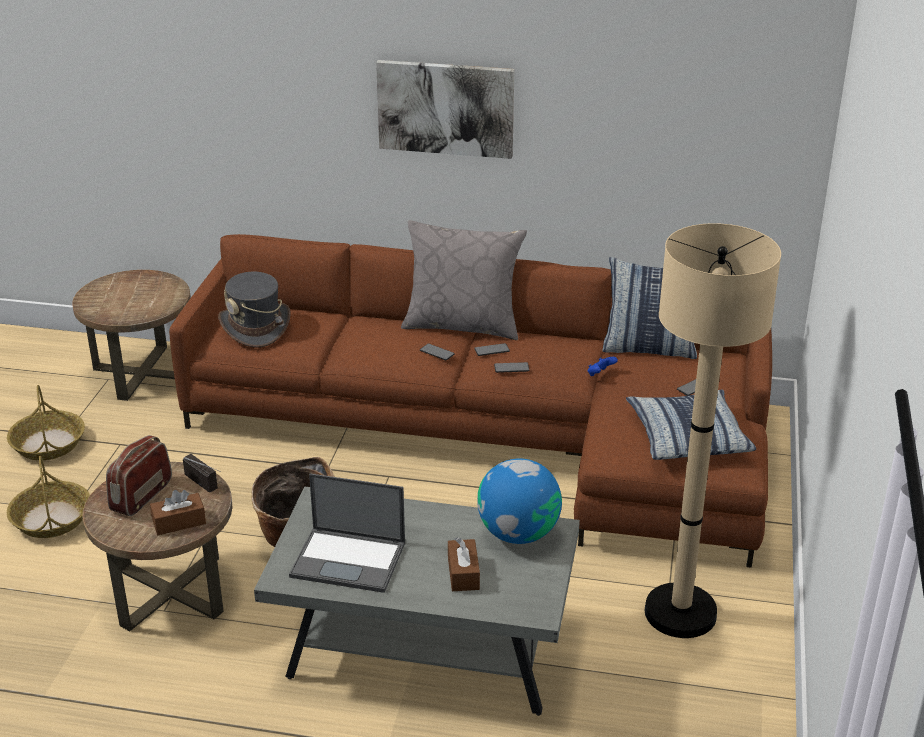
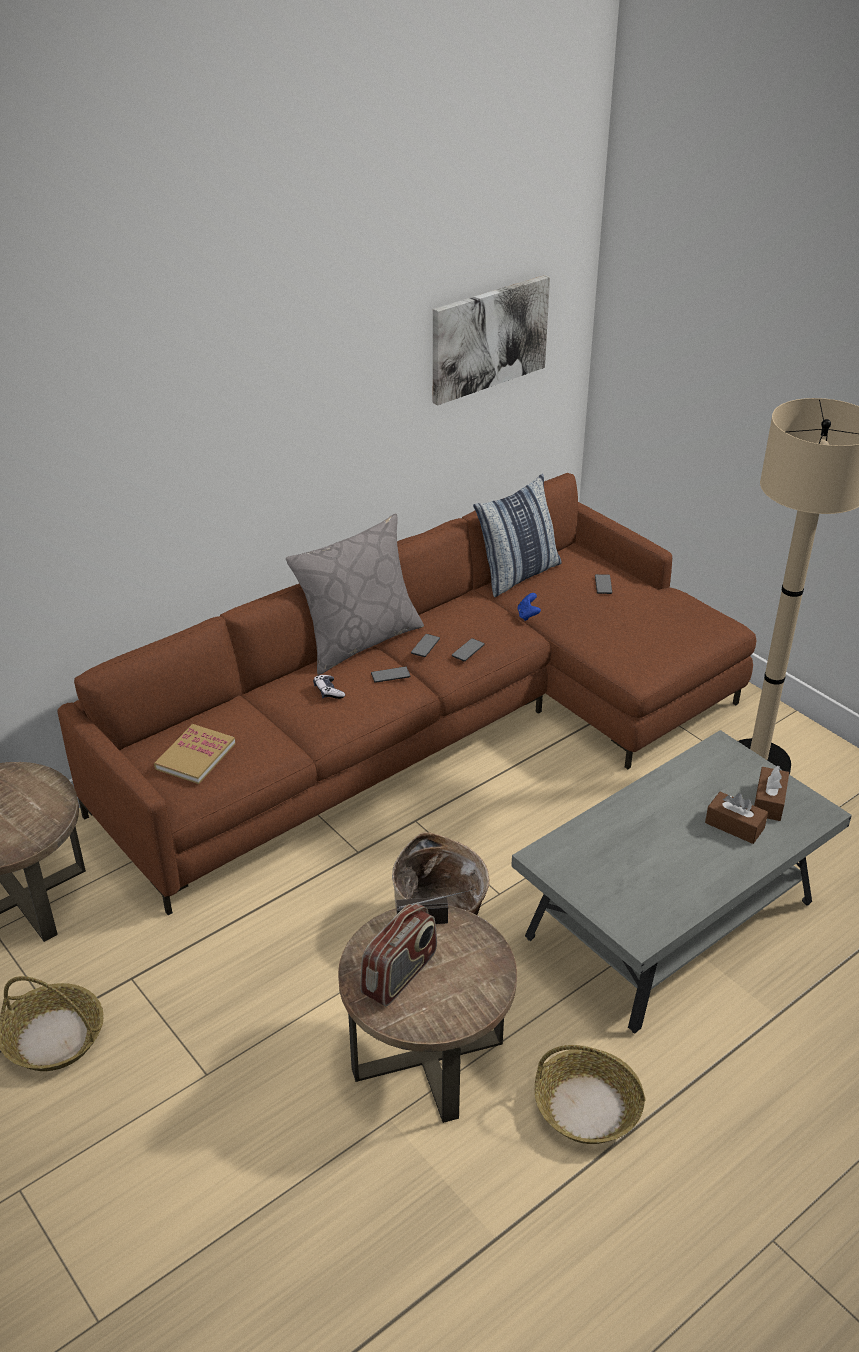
camera: 50 degrees left, 5 degrees up
(52, 519) = (200, 1097): basket -> basket (588, 1107)
(141, 496) = (400, 975): radio -> radio turned 120 degrees counterclockwise
(179, 522) = (475, 967): brown tissue box -> brown tissue box (769, 801)
(256, 327) = (195, 756): grey hat -> book
(350, 560) = (654, 881): laptop -> none
(385, 339) = (328, 691): none -> game controller
(446, 108) = (282, 419): picture -> picture (488, 338)
(518, 533) = (708, 769): globe -> none
(687, 436) = (661, 623): pillow -> none

